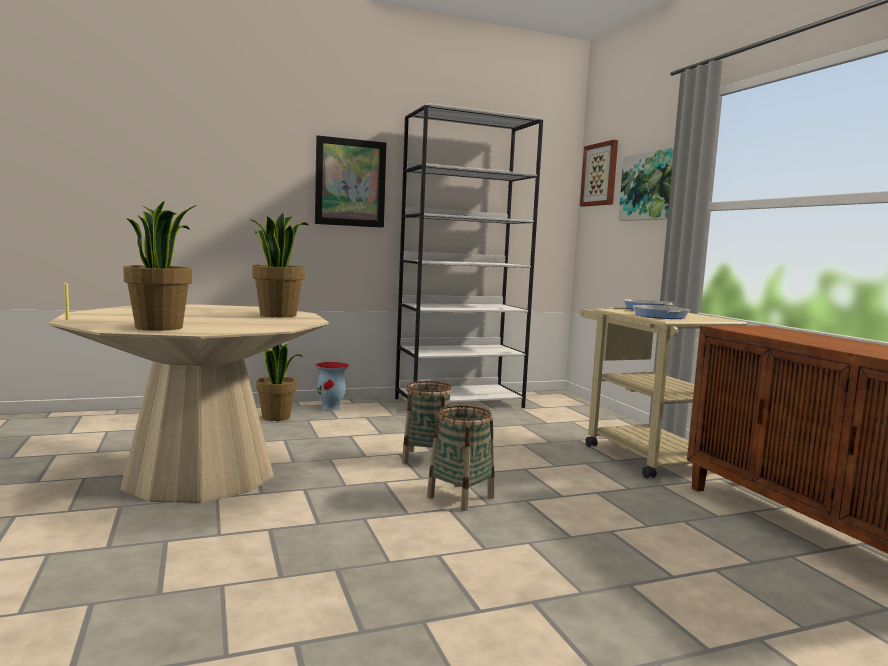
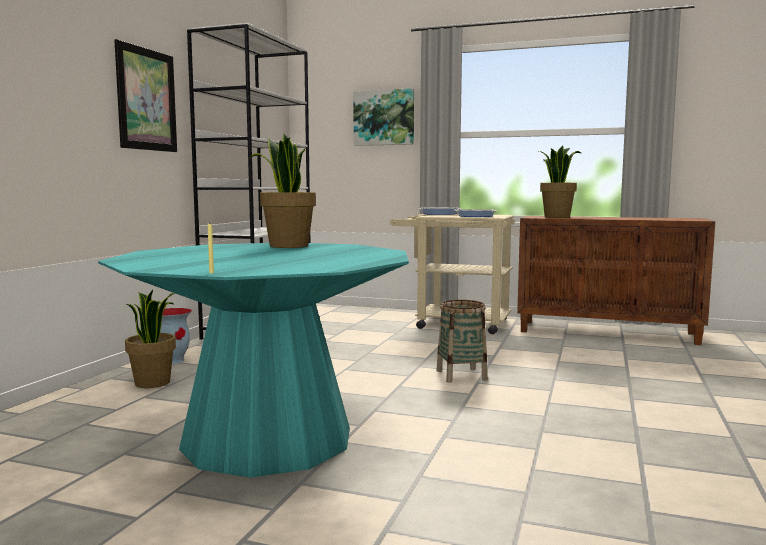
camera: 50 degrees left, 0 degrees up
(160, 327) = (332, 262): potted plant -> potted plant (557, 217)
(199, 474) = (267, 438): beige dining table -> turquoise dining table
(426, 458) = (370, 365): basket -> none
(600, 174) = (319, 105): picture -> none

